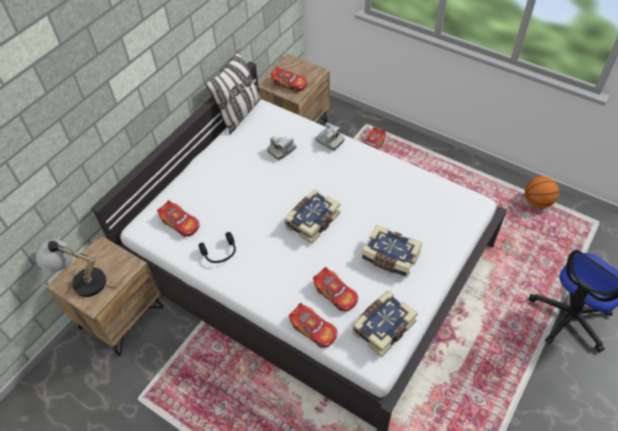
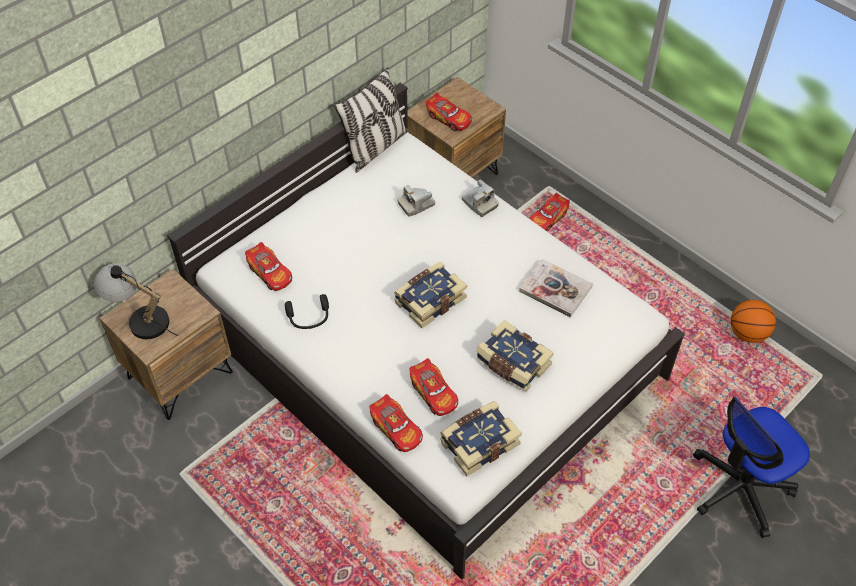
camera: 10 degrees right, 0 degrees up
(405, 194) = (555, 289): none -> book

